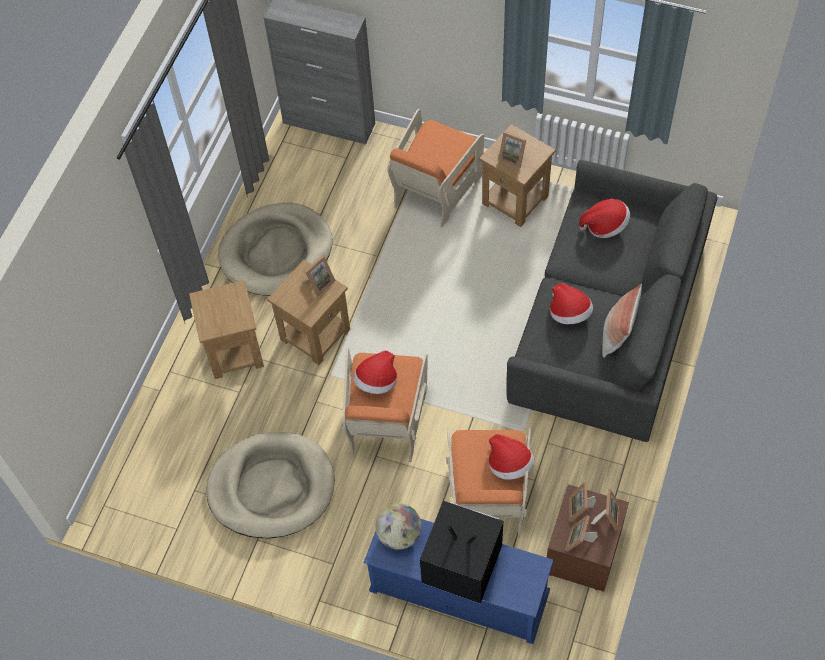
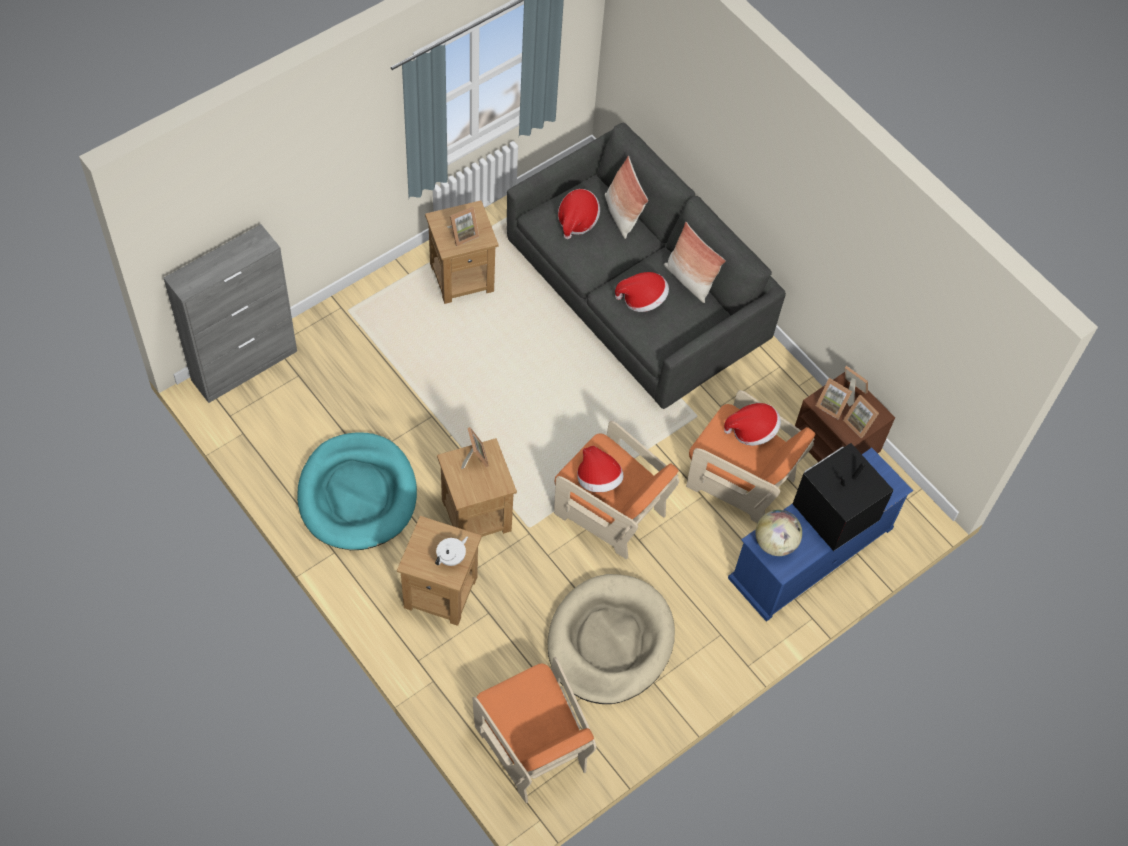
camera: 65 degrees left, 0 degrees up
(223, 320) = (451, 557): none -> white teapot
(276, 252) = (357, 494): beige dog bed -> turquoise dog bed
(436, 190) = (398, 328): orange armchair -> orange armchair (532, 746)
(638, 251) = (622, 215): none -> pillow

